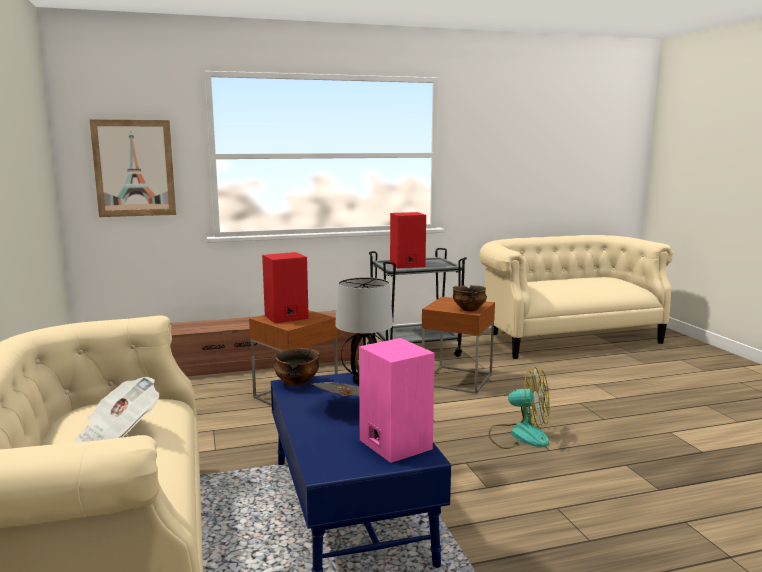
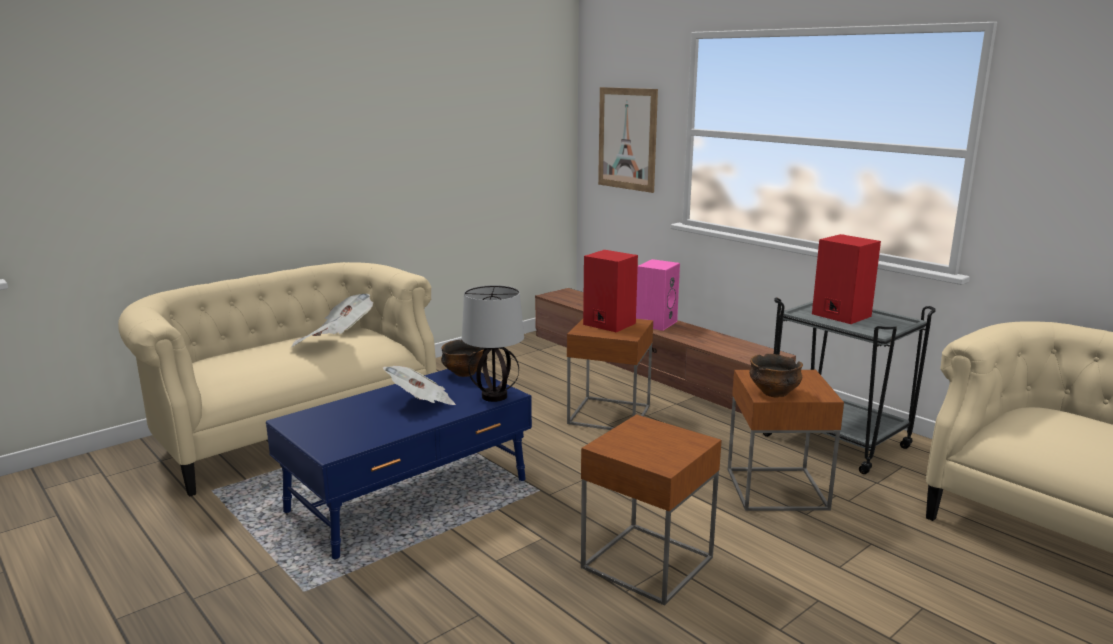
camera: 65 degrees right, 5 degrees up
(80, 411) = (346, 328): none -> newspaper
(393, 444) = (351, 435): pink speaker -> pink speaker (655, 323)
(519, 435) = (647, 562): fan -> brown side table

